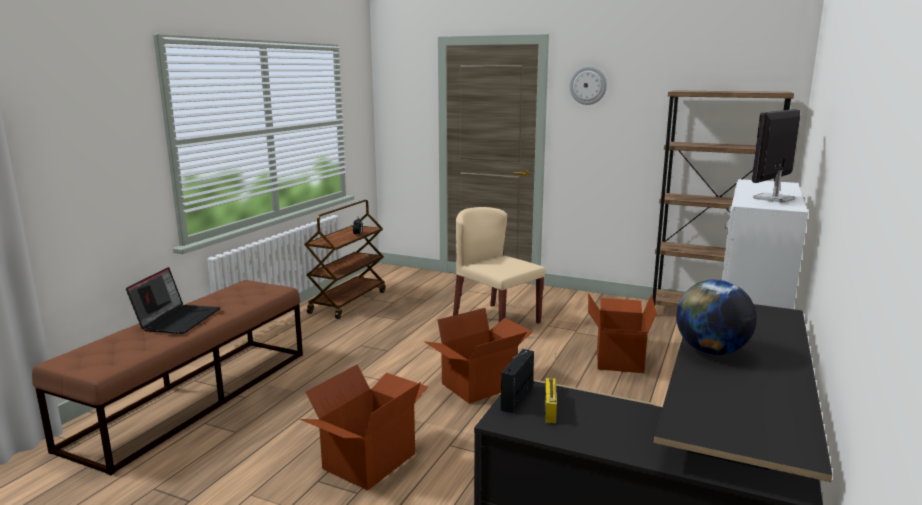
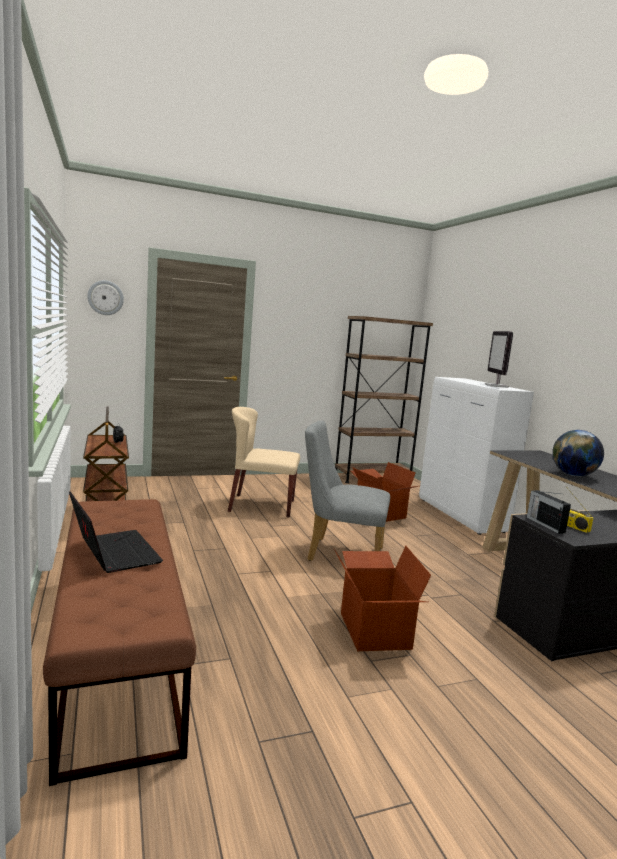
camera: 45 degrees left, 5 degrees down
(479, 386) = (339, 553): cardboard box -> grey chair
(588, 85) = (286, 307): wall clock -> wall clock (105, 297)

